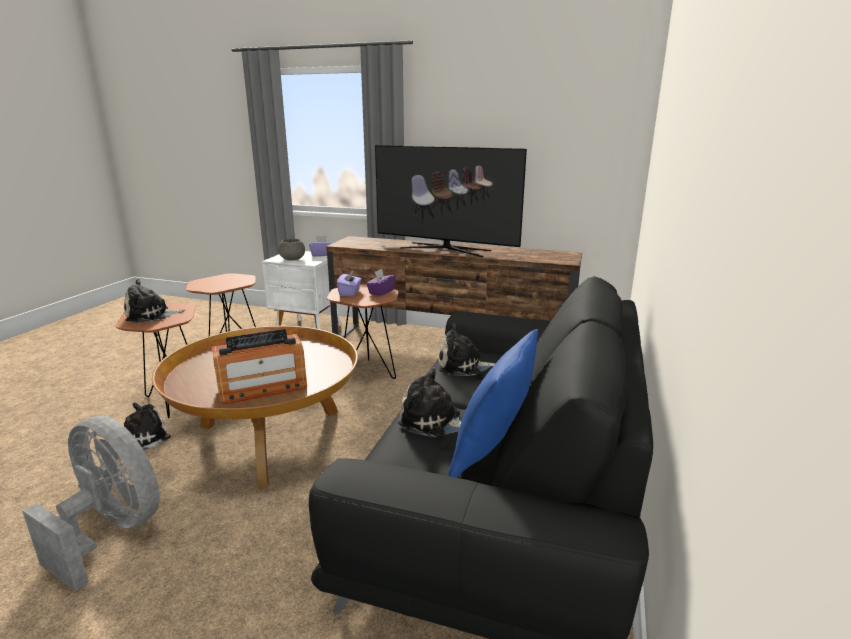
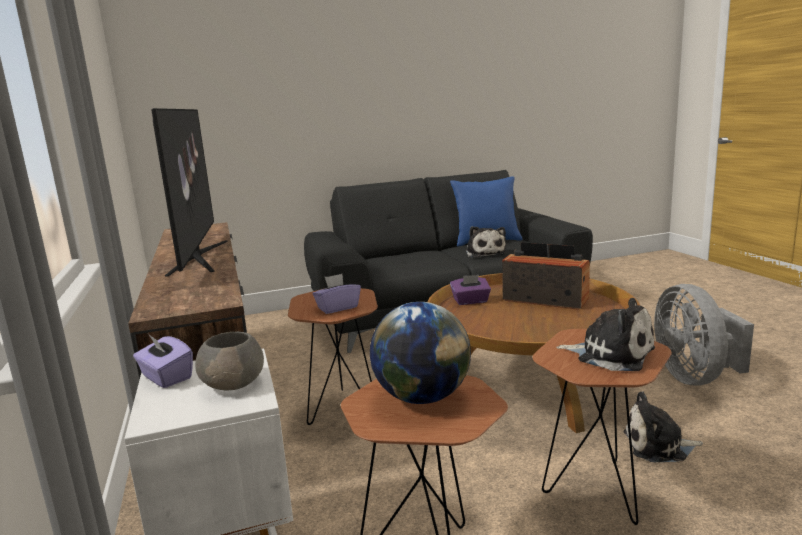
camera: 125 degrees left, 5 degrees down
(224, 283) = (422, 397): none -> globe
(381, 292) = (313, 298): purple tissue box -> purple tissue box (471, 301)
(463, 366) = (405, 265): plush toy -> none

